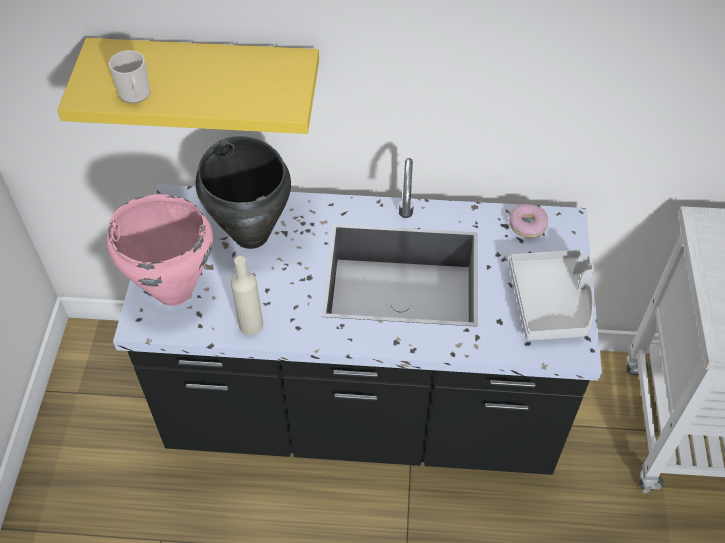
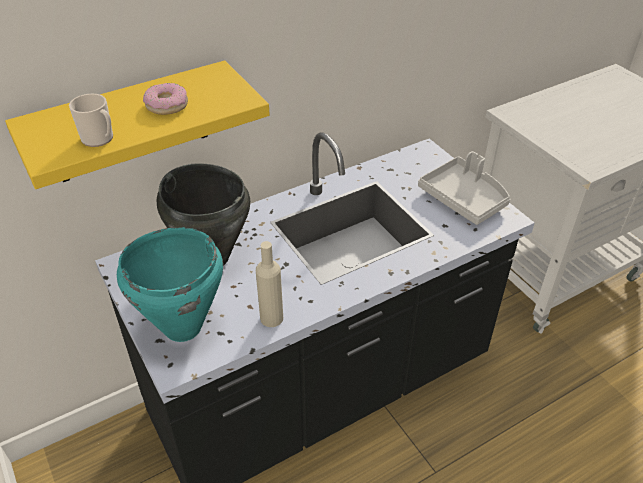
camera: 35 degrees left, 10 degrees down
(173, 290) = (182, 327): pink cooking pot -> turquoise cooking pot
(527, 225) = (404, 162): donut -> donut (167, 105)

